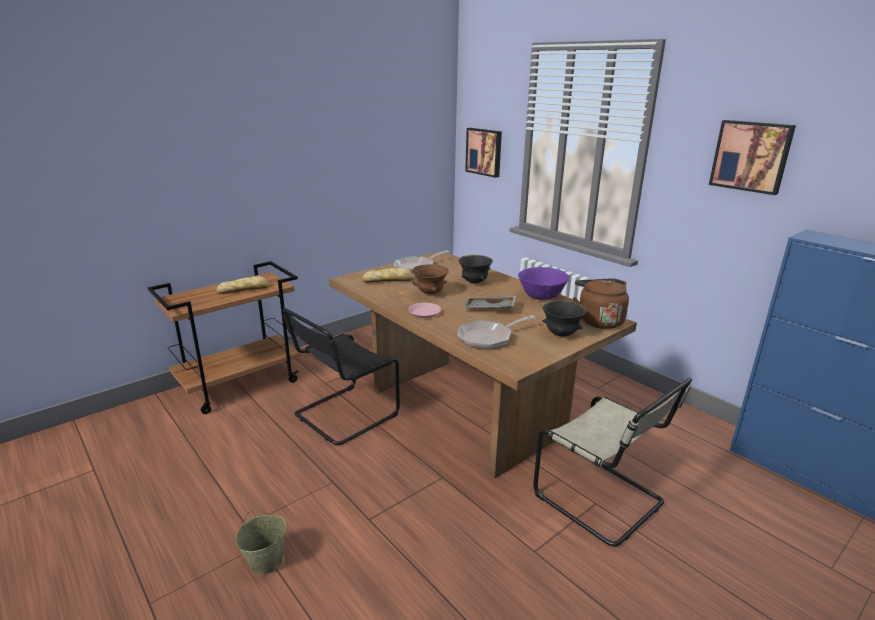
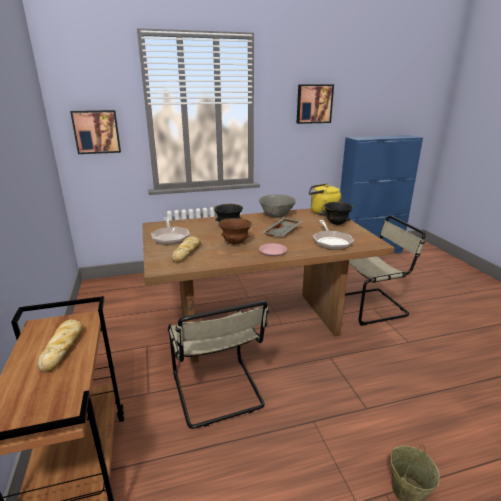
camera: 65 degrees left, 0 degrees up
(343, 416) = (218, 392): black chair -> beige chair
(541, 297) = (276, 216): purple bowl -> grey bowl
(598, 320) = (322, 212): brown kettle -> yellow kettle

